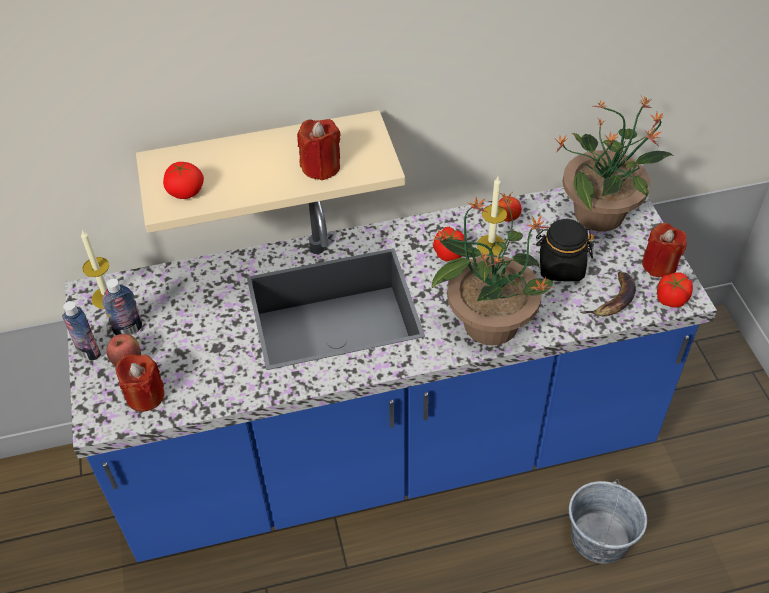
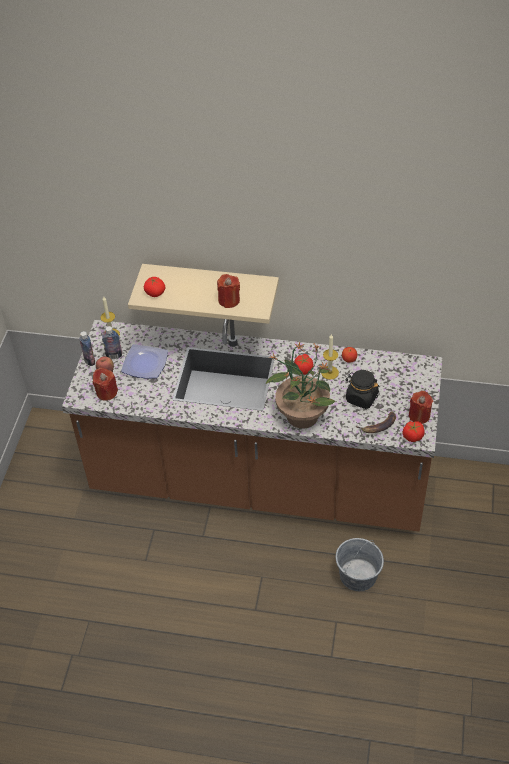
camera: 25 degrees right, 0 degrees up
(188, 327) = (144, 364): none -> plate
(388, 453) = (259, 482): blue counter -> brown counter
(601, 213) = (405, 375): potted plant -> none

